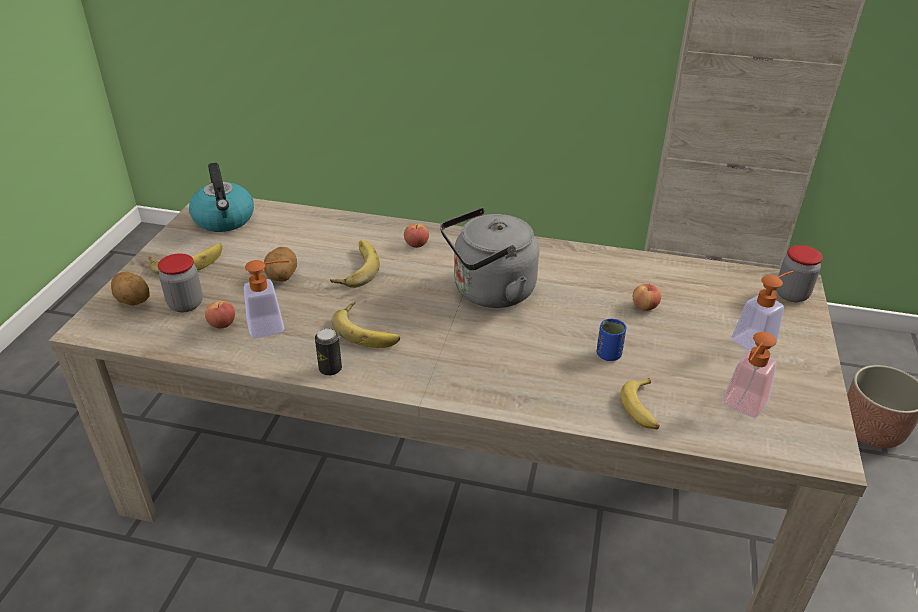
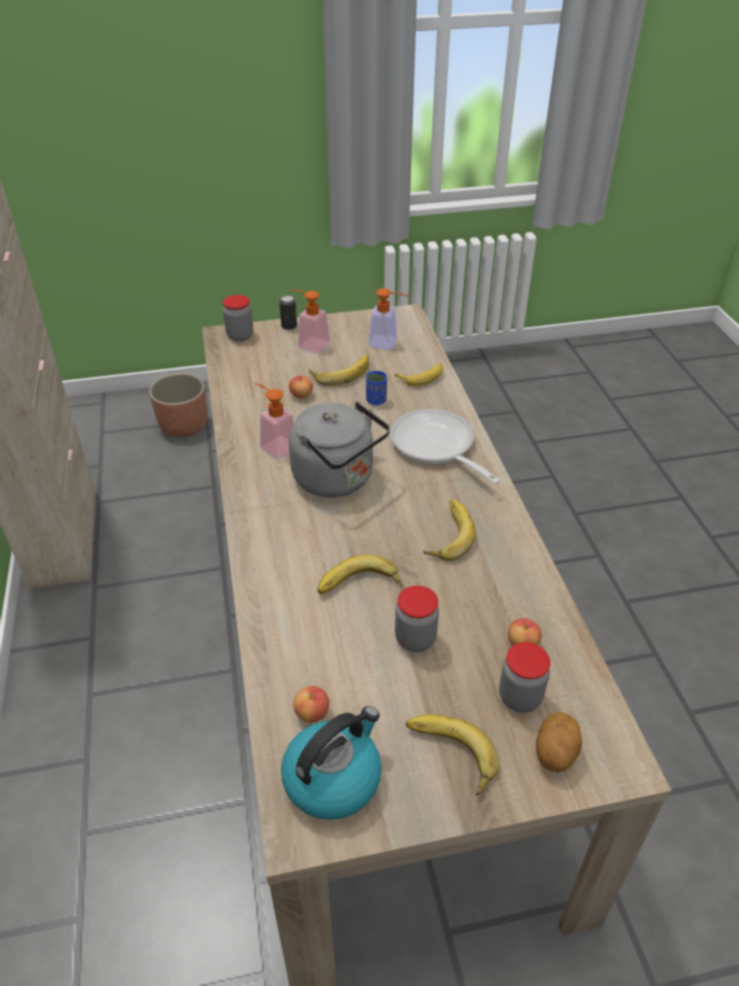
camera: 115 degrees left, 5 degrees up
(273, 325) = (493, 602): soap dispenser -> soap dispenser (275, 445)
(282, 277) = (415, 639): potato -> jar
(330, 369) = (513, 535): can -> can (289, 326)
(416, 244) = (285, 556): apple -> apple (312, 713)
(496, 369) = (436, 447): none -> frying pan
(682, 346) = (340, 372): none -> banana

